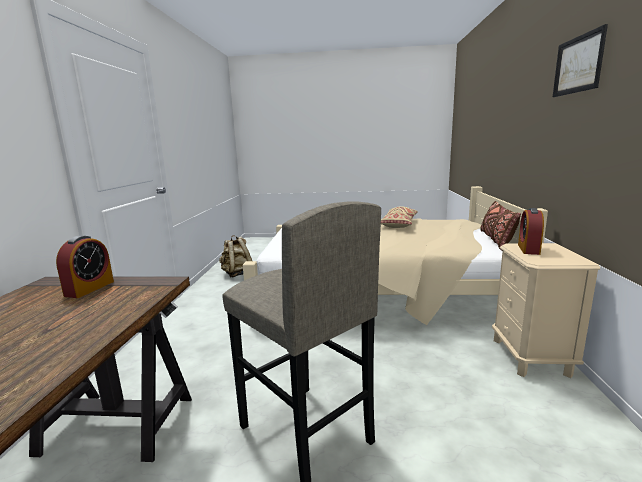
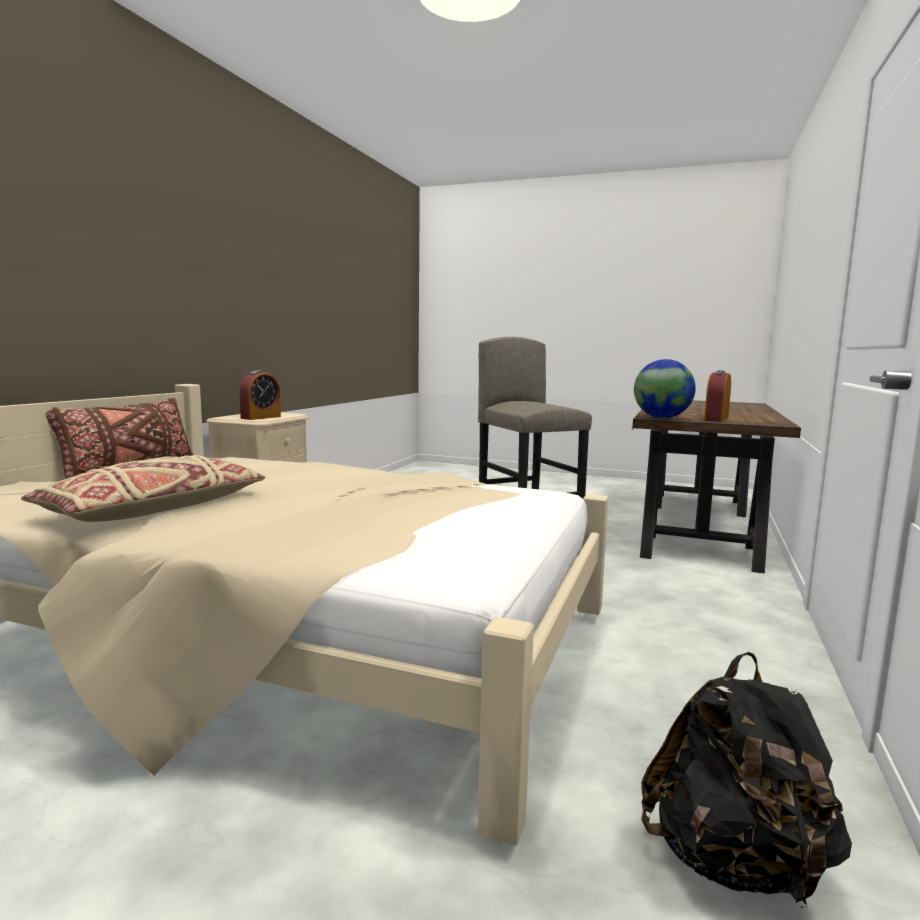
camera: 165 degrees left, 5 degrees down
(152, 283) = (662, 418): none -> globe
(237, 274) = (735, 862): beige backpack -> black backpack
(578, 64) = (172, 201): picture -> none

